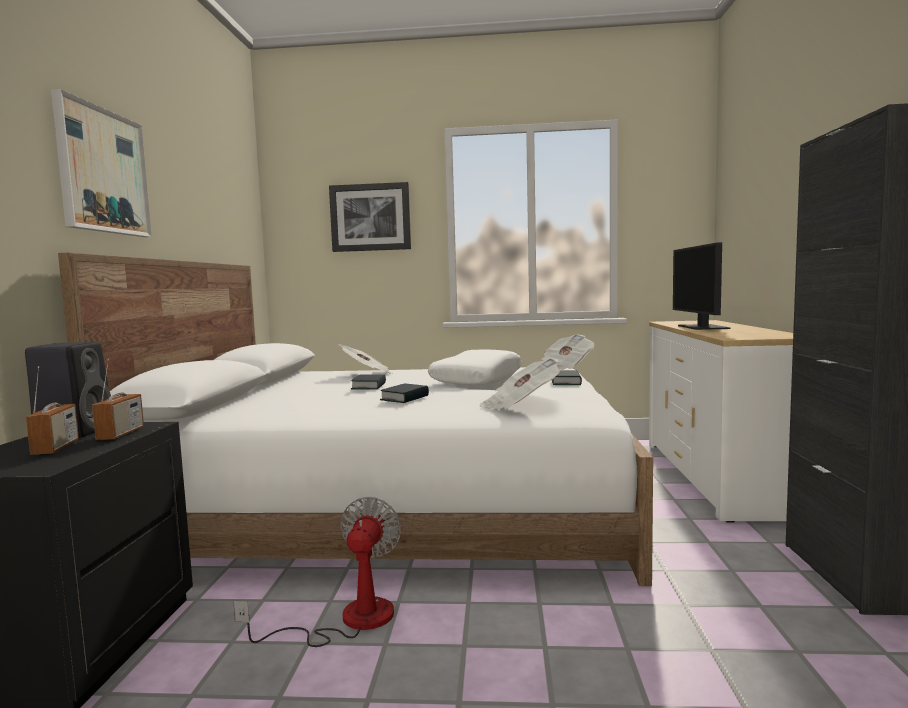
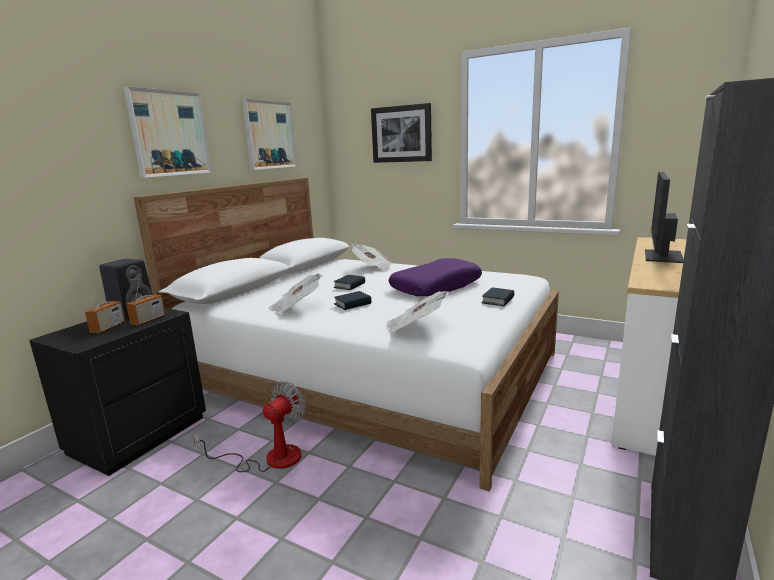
camera: 25 degrees right, 10 degrees up
(208, 202) = (269, 135): none -> picture
(477, 380) = (436, 287): white pillow -> purple pillow
(565, 368) = (525, 280): newspaper -> newspaper (296, 307)

